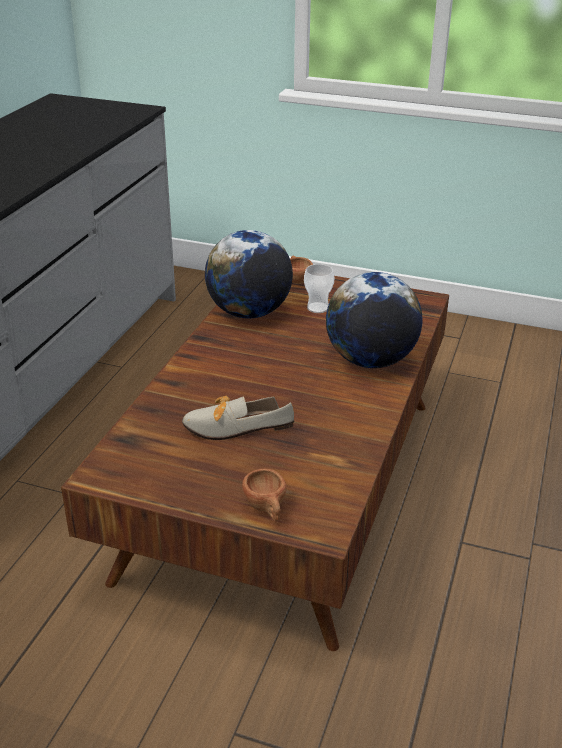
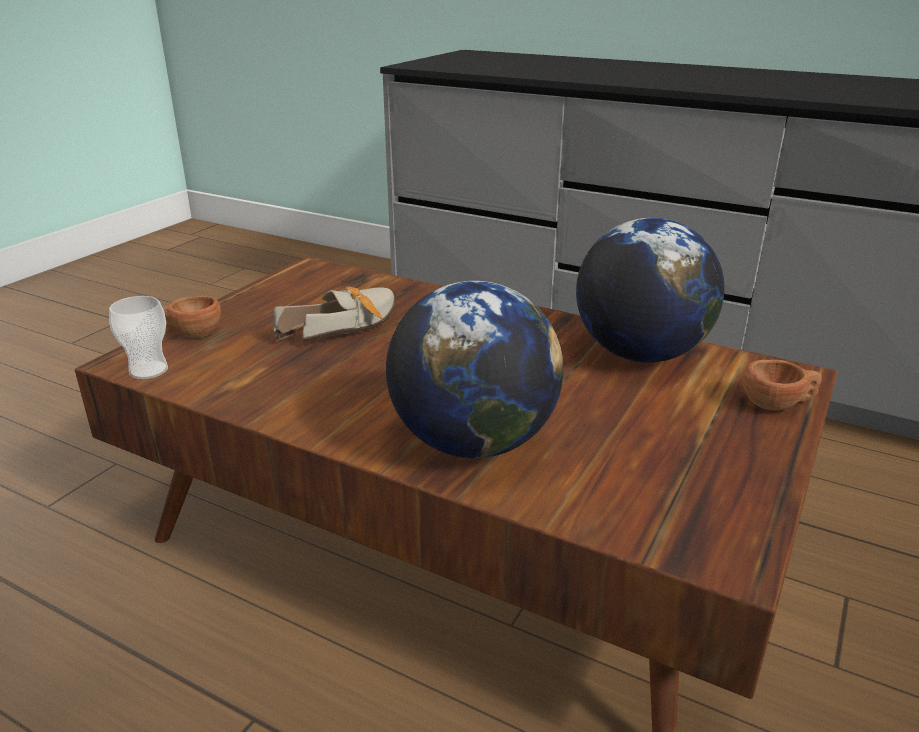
camera: 100 degrees right, 5 degrees down
(231, 427) = (348, 325): shoe -> shoe turned 45 degrees clockwise
(318, 308) = (665, 414): cup -> cup (148, 370)

